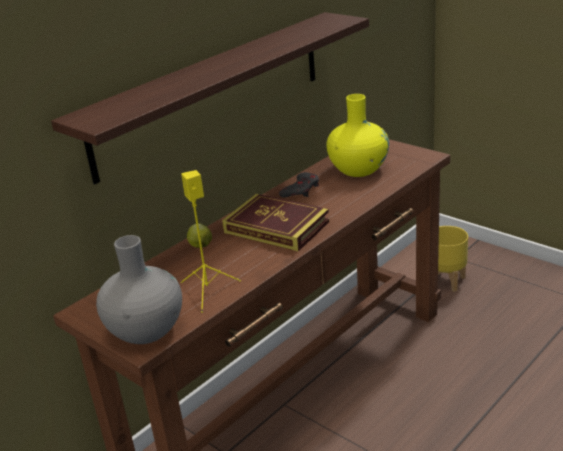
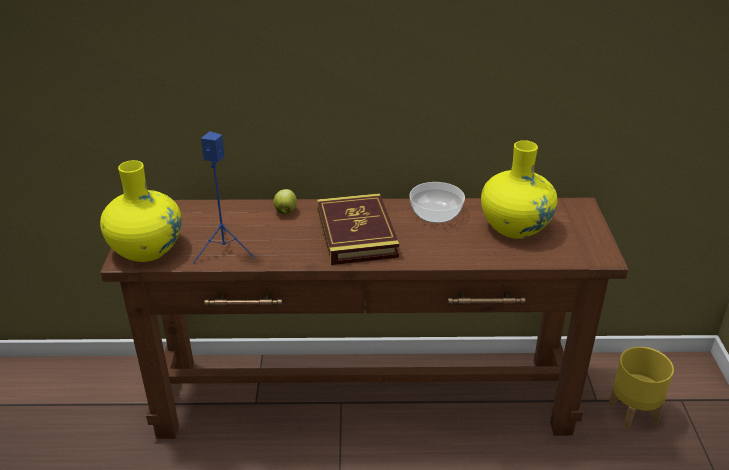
camera: 45 degrees right, 5 degrees up
(145, 330) = (146, 249): grey vase -> yellow vase
(208, 291) = (224, 250): yellow speaker -> blue speaker
(212, 92) = (359, 73): shelf -> none
(301, 189) = (435, 214): grey game controller -> bowl

